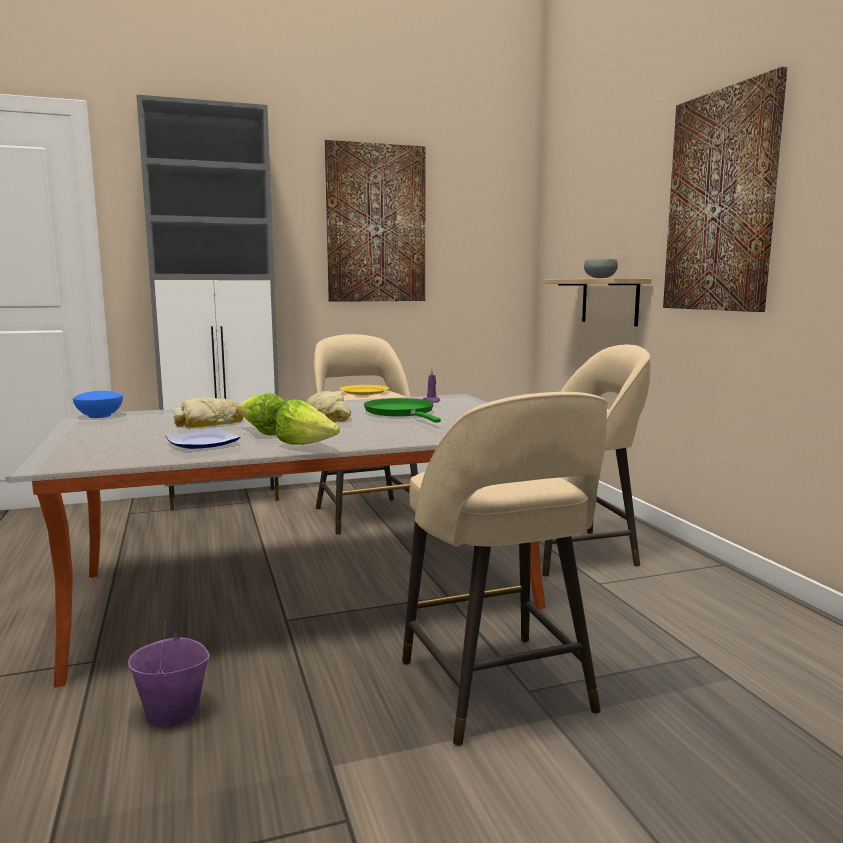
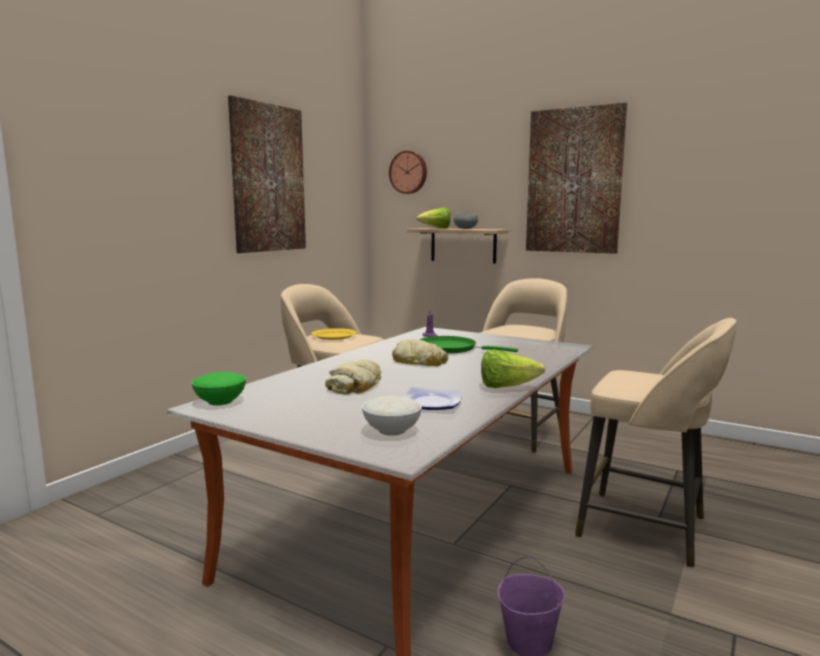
camera: 40 degrees left, 0 degrees up
(100, 416) = (221, 401): blue bowl -> green bowl
(104, 452) = (393, 430): none -> white bowl
(226, 498) = (177, 468): grey cabinet -> none
(262, 433) = (433, 384): lettuce -> lettuce (436, 228)
(569, 208) = (409, 172): none -> wall clock

